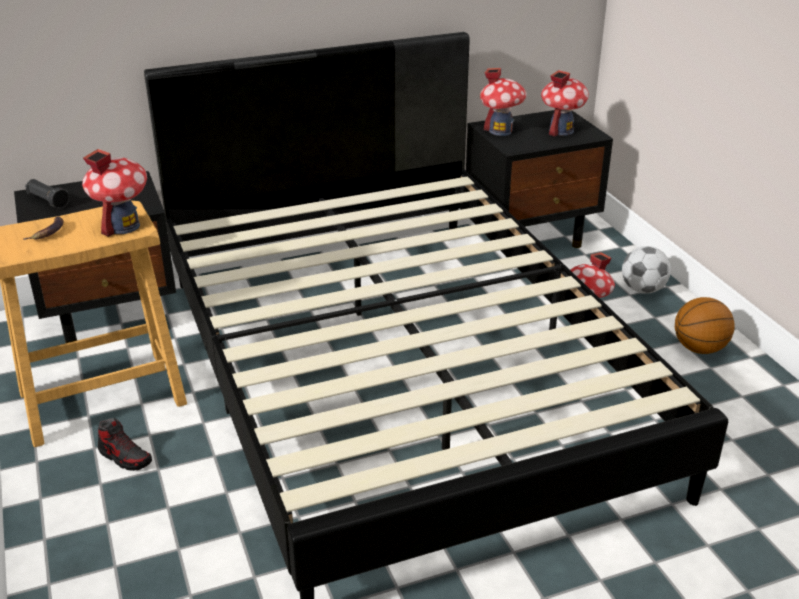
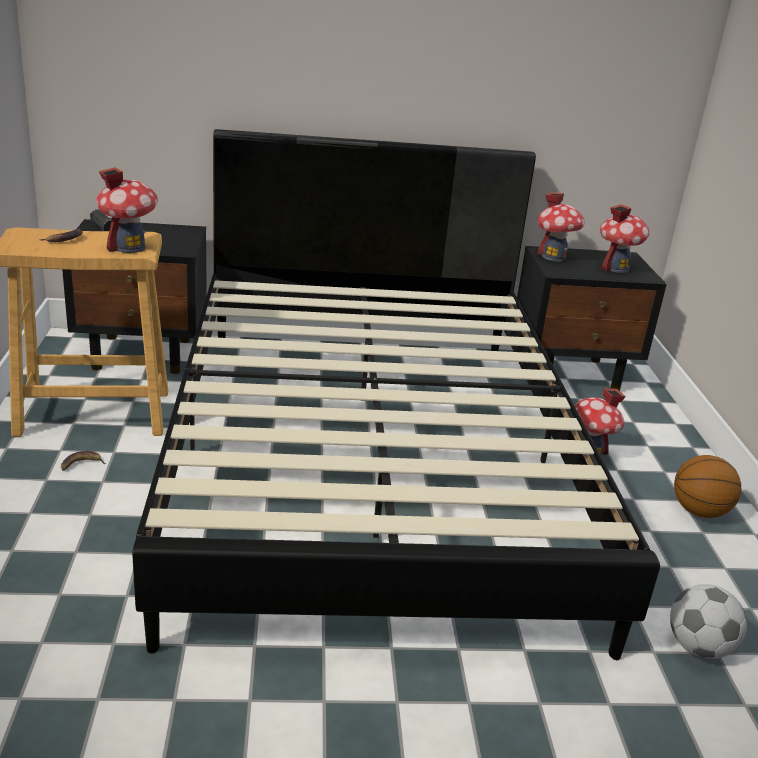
camera: 15 degrees right, 5 degrees down
(125, 457) = (81, 464): shoe -> banana
(643, 289) = (664, 444): football -> football (699, 647)

